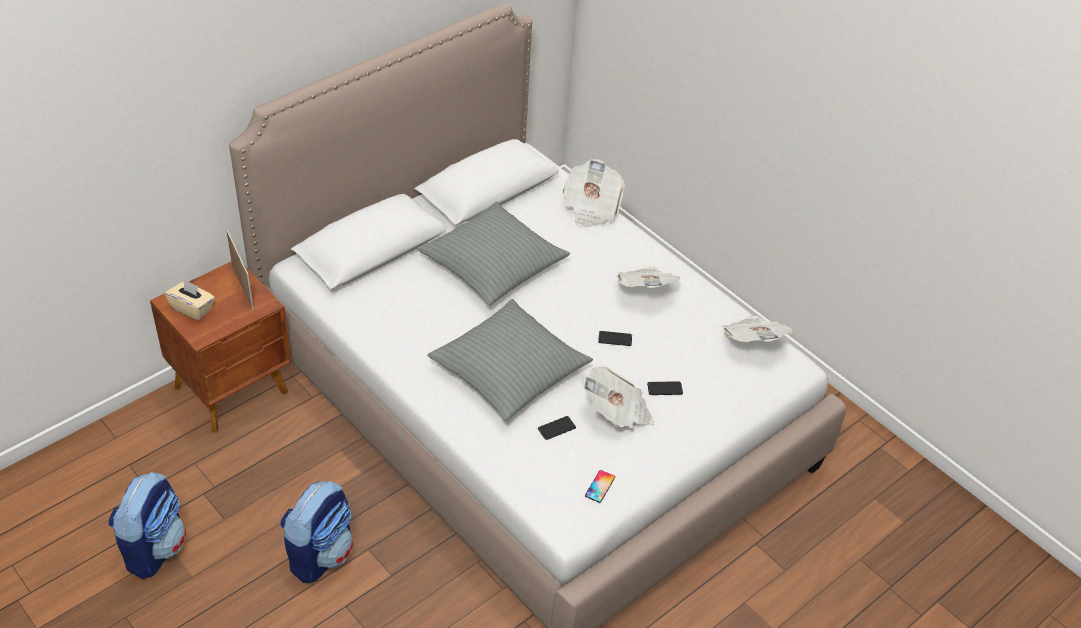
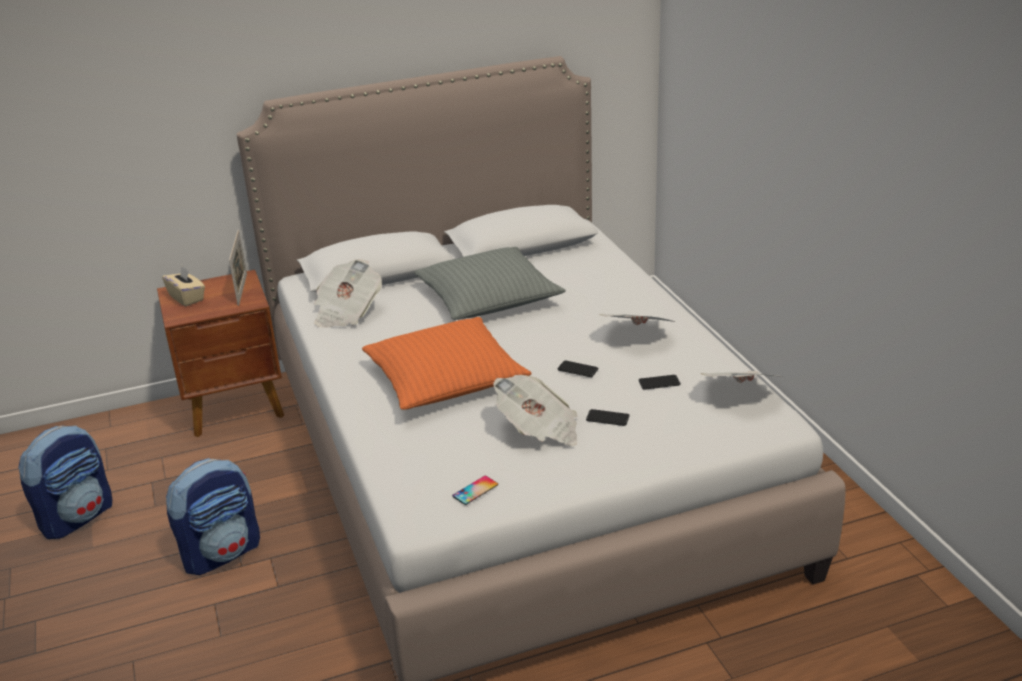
camera: 25 degrees right, 15 degrees down
(509, 370) = (445, 378): grey pillow -> orange pillow
(556, 428) = (460, 431): phone -> phone (659, 383)
(591, 208) = (620, 268): newspaper -> newspaper (346, 312)

